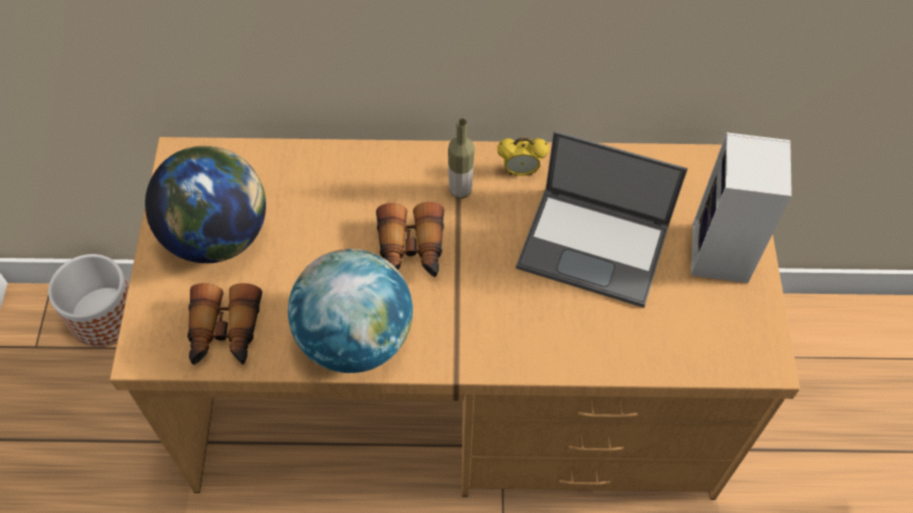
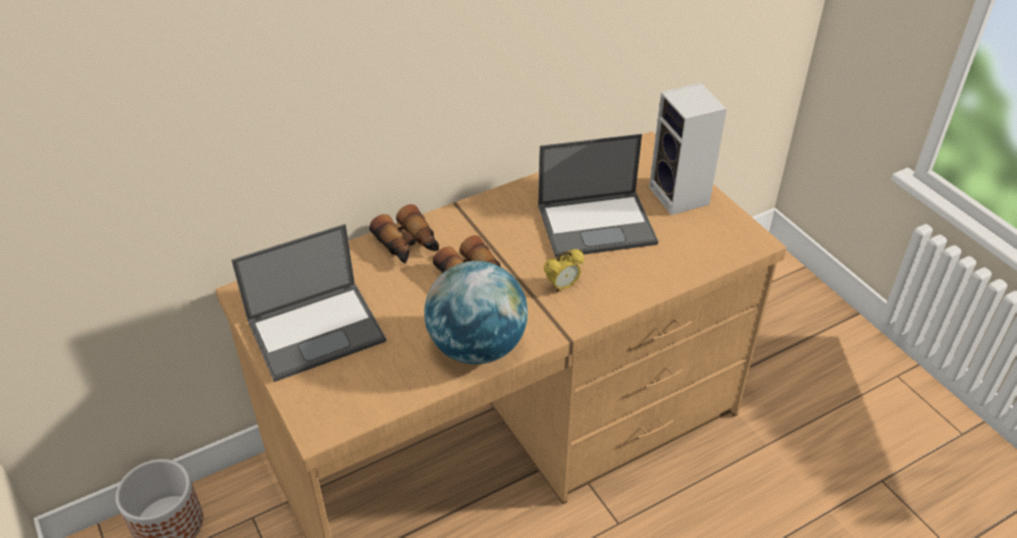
camera: 30 degrees left, 15 degrees down
(218, 235) = (317, 330): globe -> laptop
(224, 333) = (374, 387): binoculars -> binoculars (408, 245)
(460, 190) = (479, 230): bottle -> none
(520, 171) = (512, 203): alarm clock -> alarm clock (562, 286)

